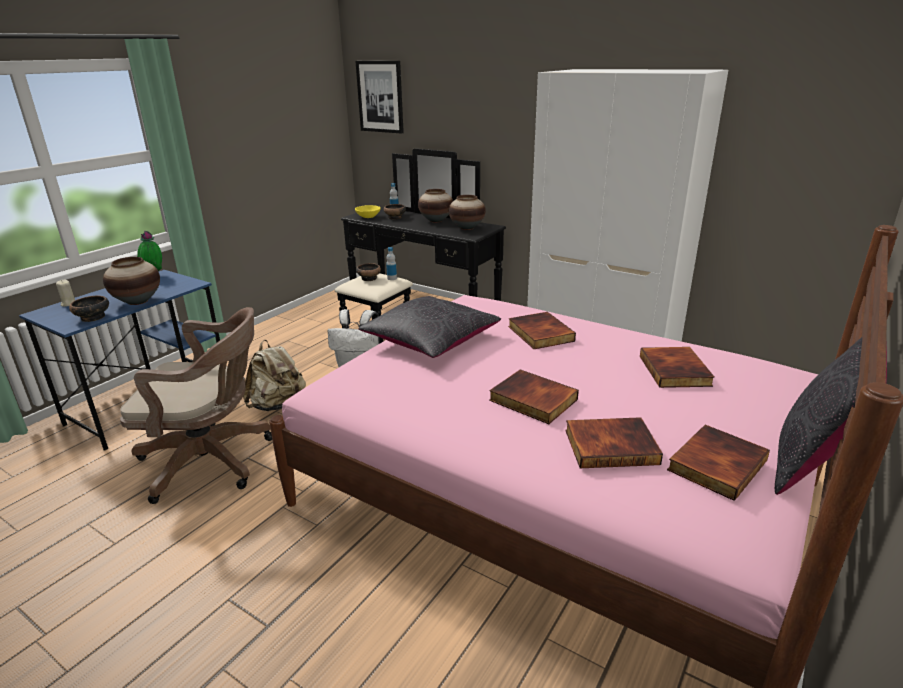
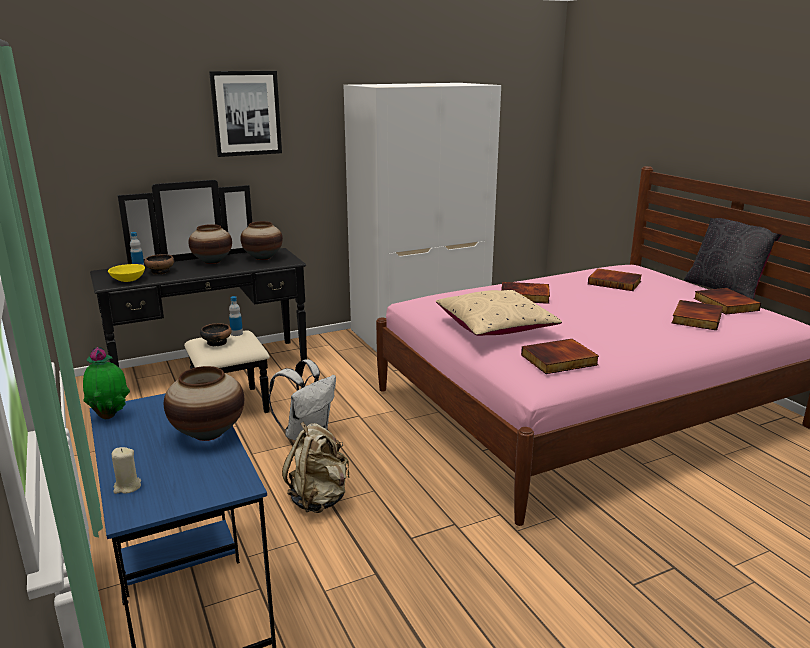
camera: 60 degrees left, 5 degrees down
(93, 317) = (227, 468): bowl -> none
(213, 461) = (395, 563): brown office chair -> none
(380, 97) = (83, 125): picture -> picture (246, 113)
(431, 340) = (495, 327): black pillow -> beige pillow
(532, 400) = (626, 321): book -> book (559, 360)

